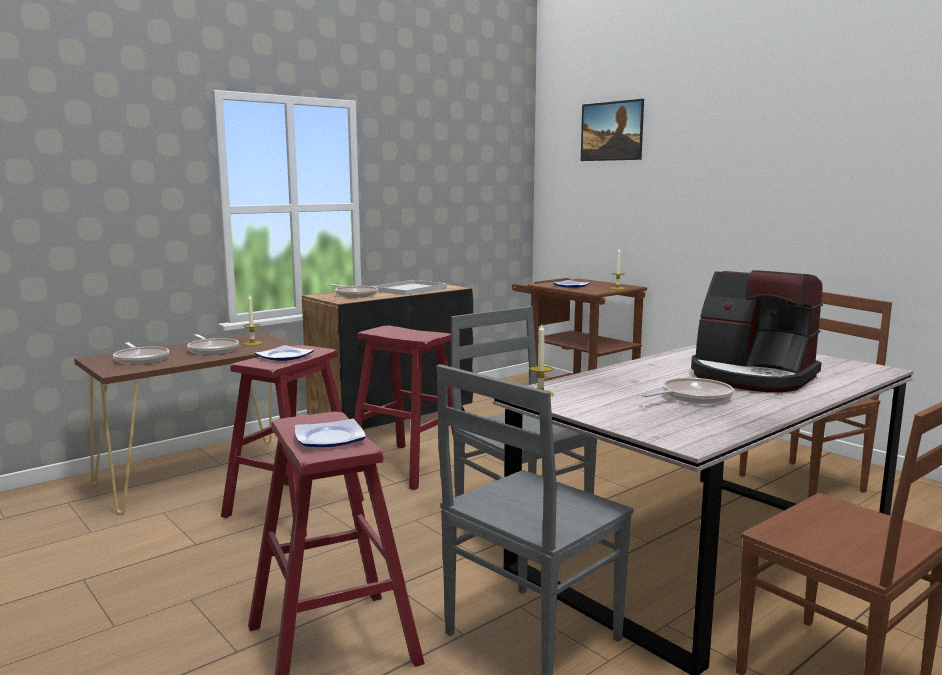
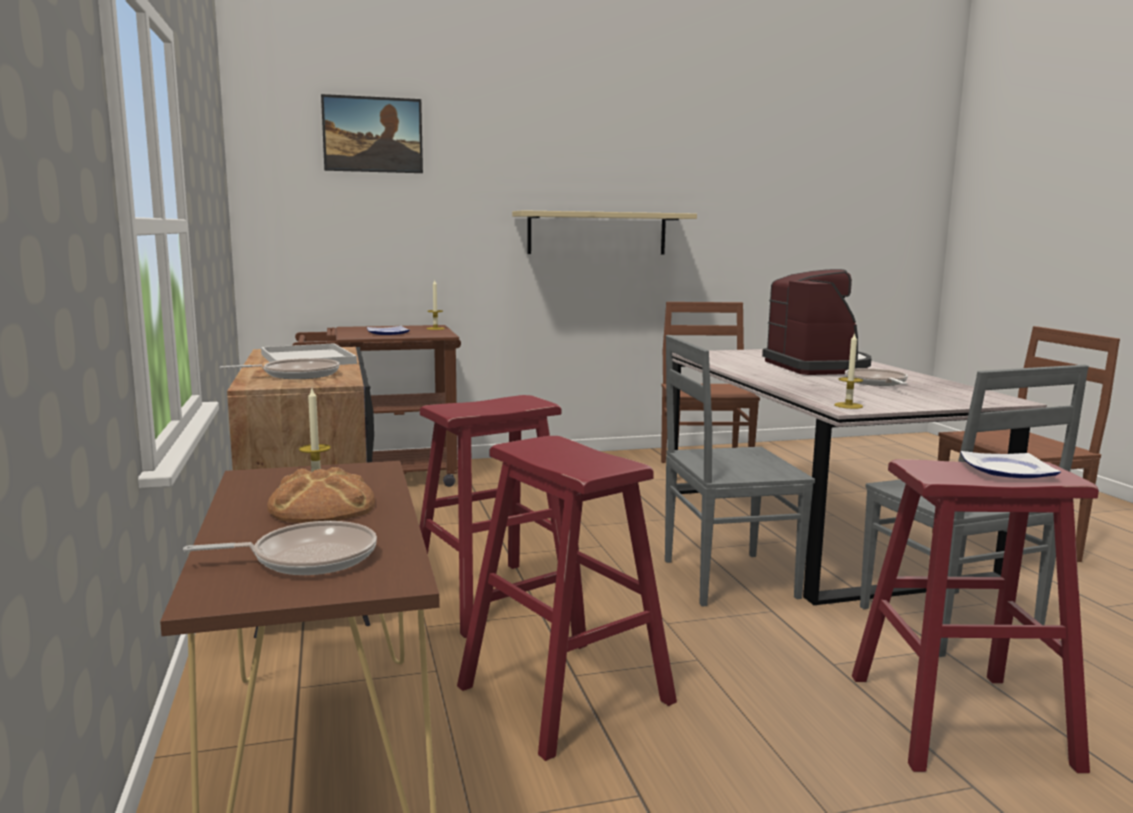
camera: 65 degrees left, 0 degrees up
(212, 350) = (321, 507): frying pan -> bread
(286, 356) = (572, 455): plate -> none
(751, 377) = (818, 367): coffee machine -> coffee machine turned 75 degrees counterclockwise
(784, 213) = (597, 233): none -> beige shelf

